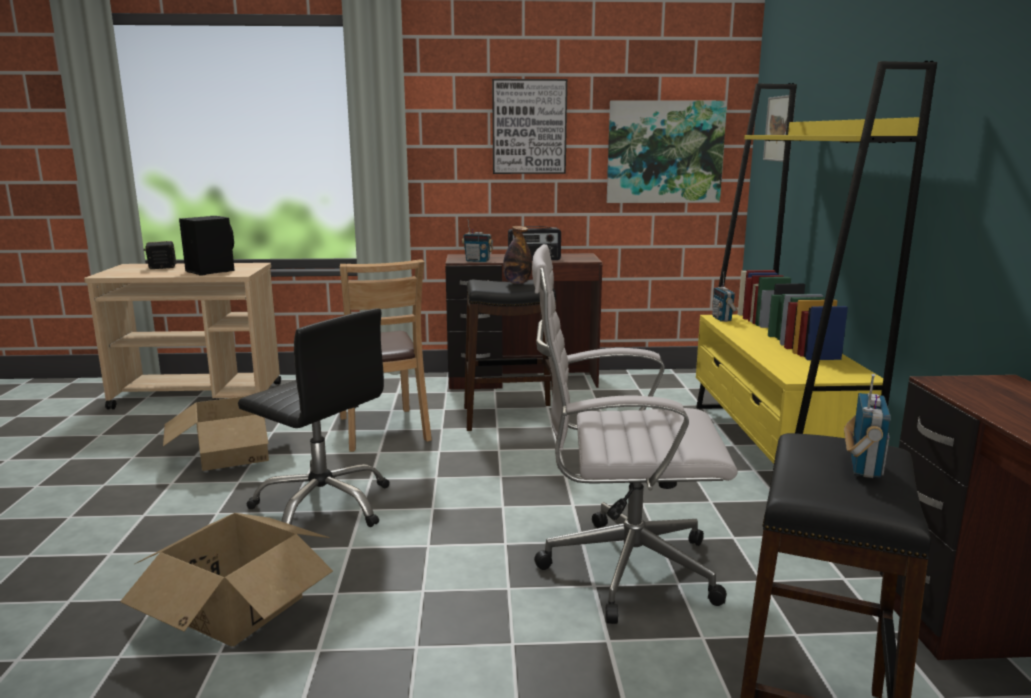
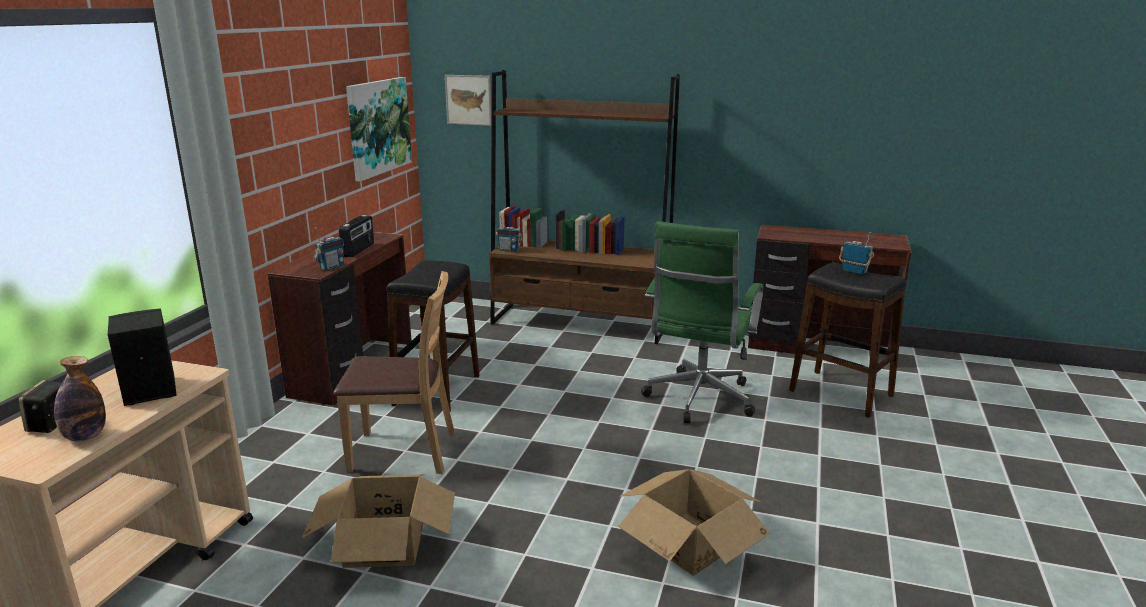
camera: 70 degrees left, 5 degrees up
(323, 506) = (548, 496): black office chair -> none
(517, 283) = (433, 270): bottle -> bottle (85, 436)
(529, 127) = (301, 121): picture -> none
(621, 569) = (698, 400): white office chair -> green office chair
(770, 450) = (580, 323): yellow bookcase -> brown bookcase

